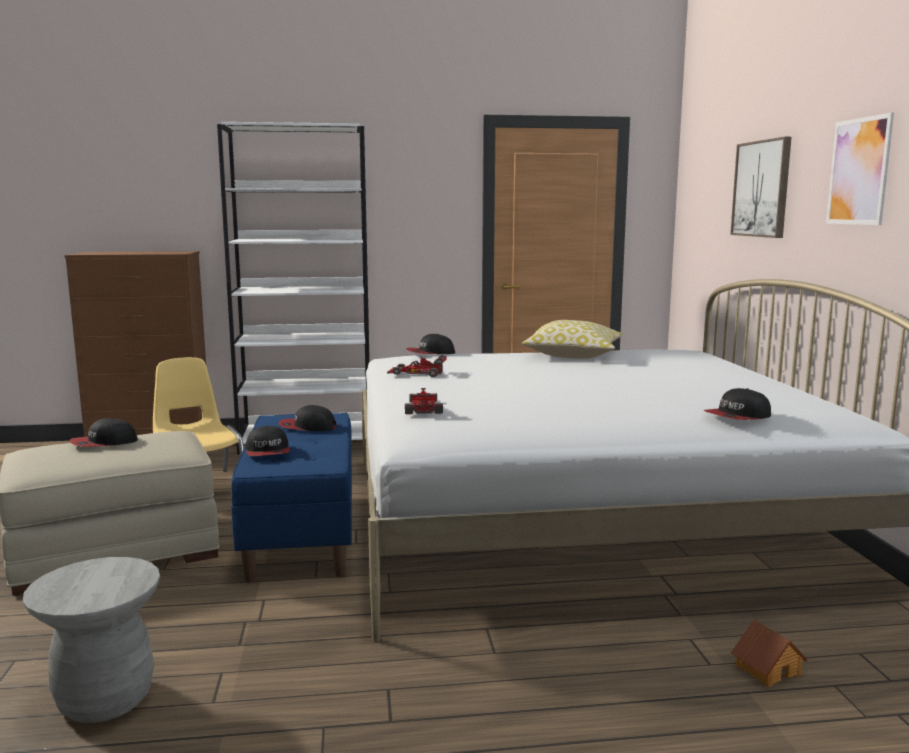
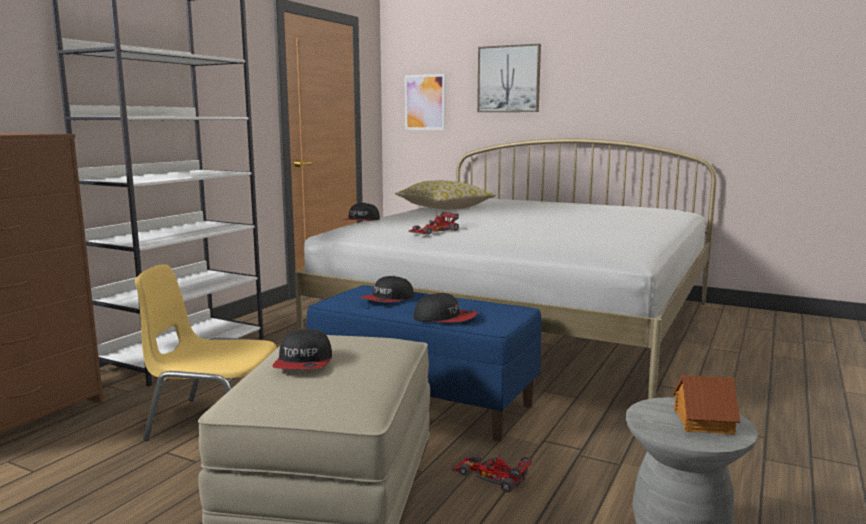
camera: 55 degrees left, 0 degrees up
(423, 407) = (554, 242): toy car -> toy car (491, 475)
(737, 417) = (659, 216): cap -> none
(767, 669) = (751, 344): toy house -> toy house (702, 421)
(859, 171) = (616, 68): picture -> picture (425, 102)

